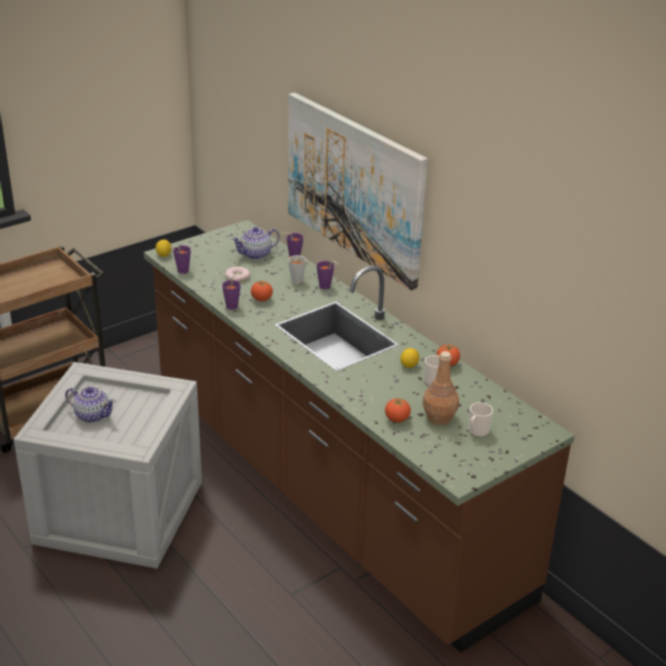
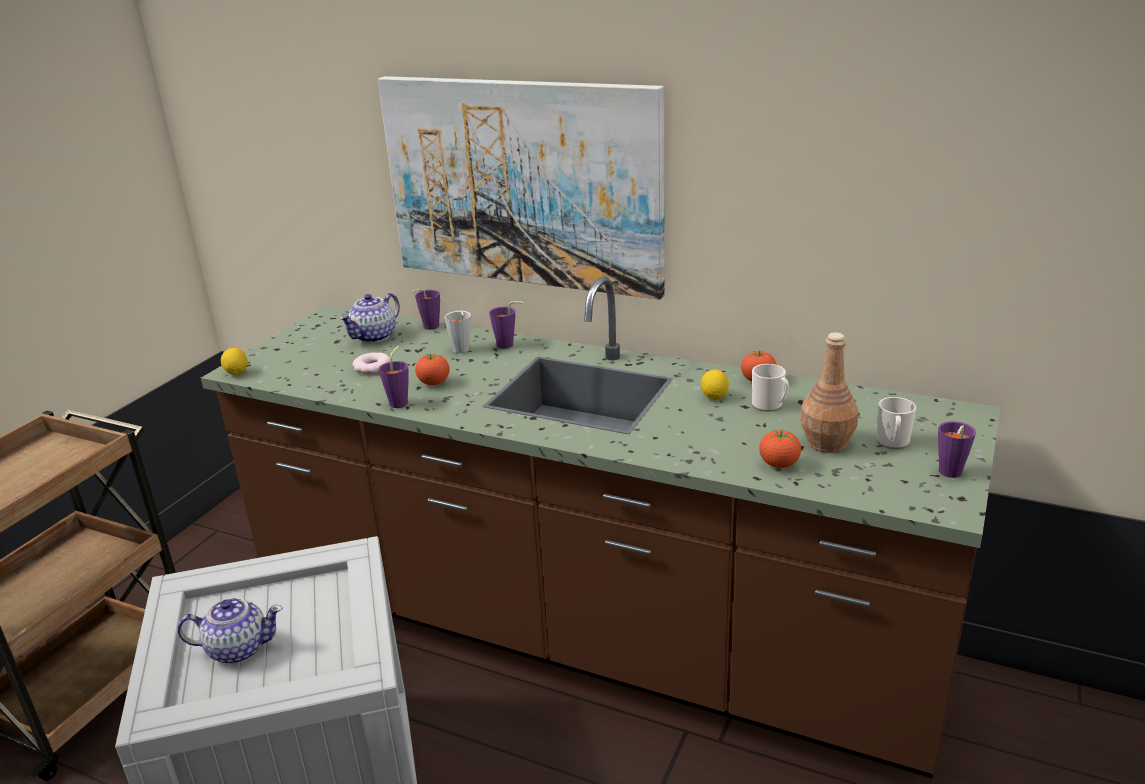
camera: 25 degrees left, 5 degrees down
(180, 271) = (280, 384): purple cup -> purple cup (948, 474)

